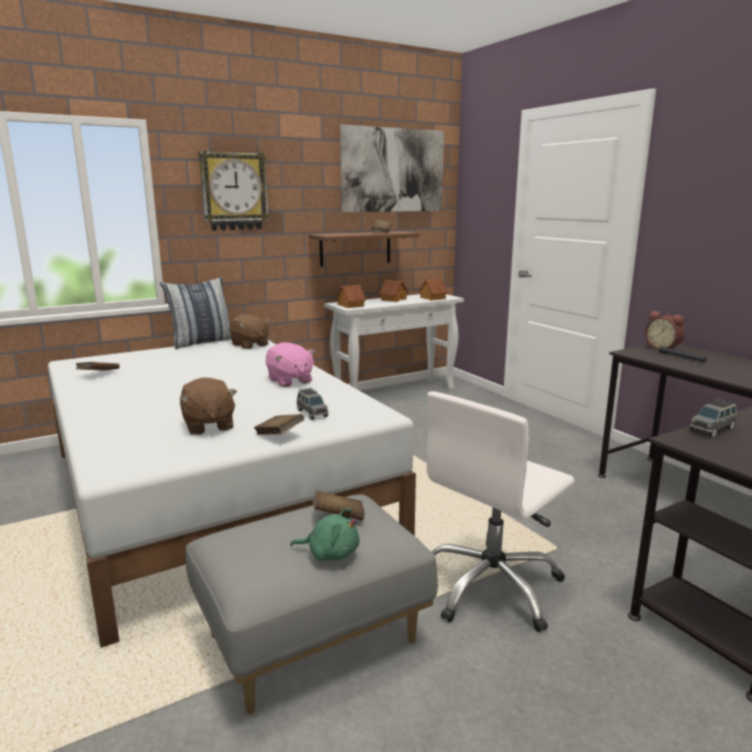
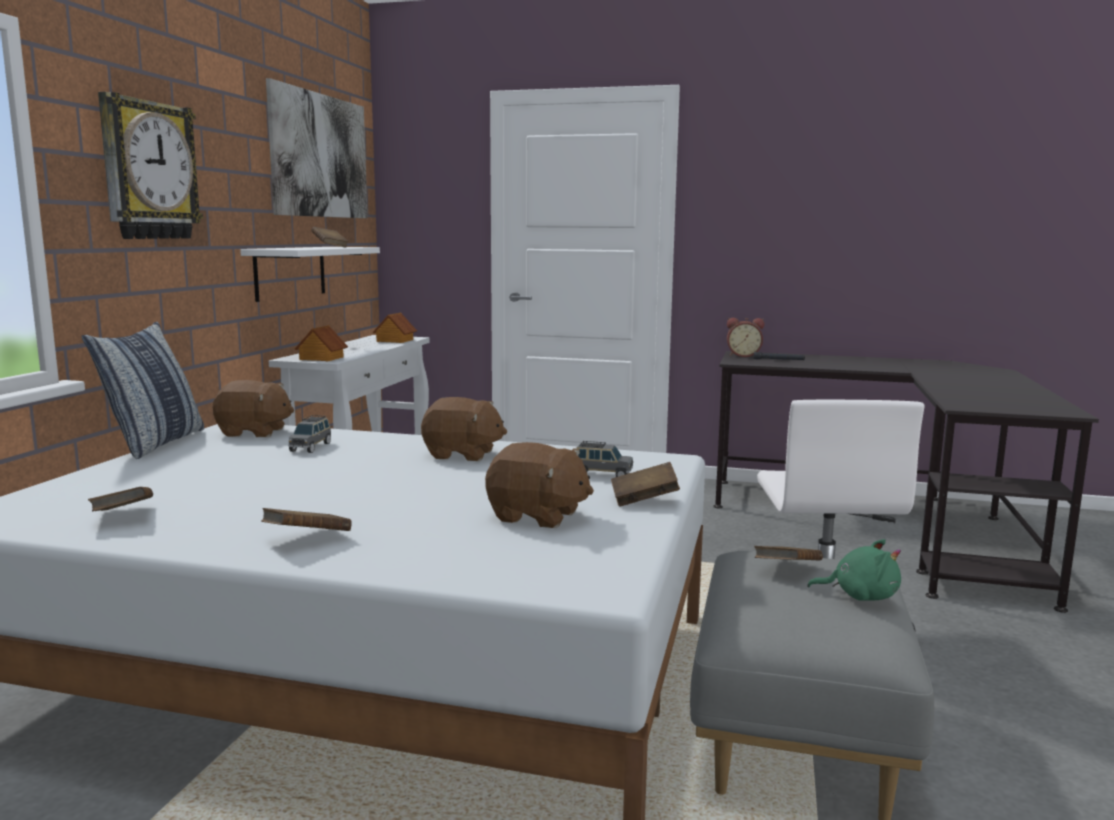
camera: 45 degrees left, 5 degrees down
(109, 405) = (307, 539): none -> brown book
(289, 381) = (462, 455): pink plush toy -> brown plush toy
(330, 553) = (860, 596): green plush toy -> green plush toy turned 45 degrees clockwise
(355, 248) = (290, 272): brown shelf -> white shelf
(393, 299) = (350, 347): toy house -> none
(712, 429) = (952, 397): grey toy car -> grey toy car (311, 447)

